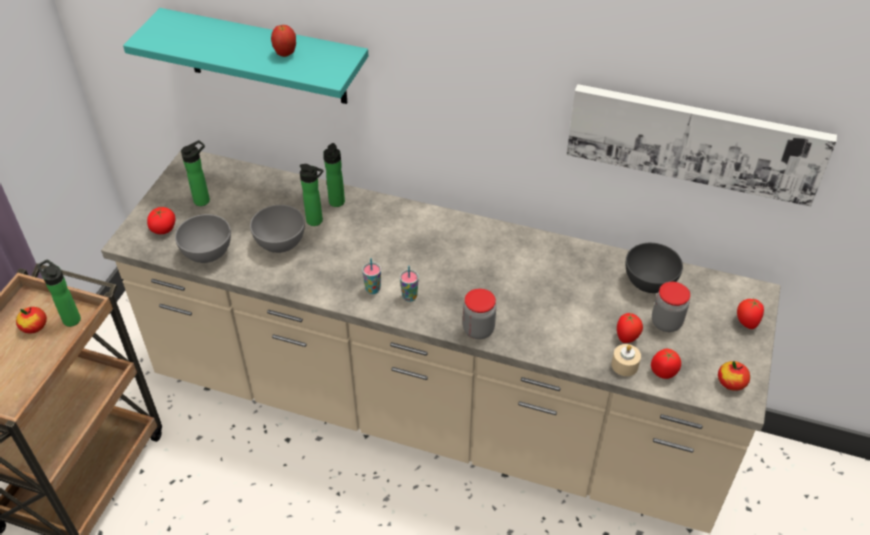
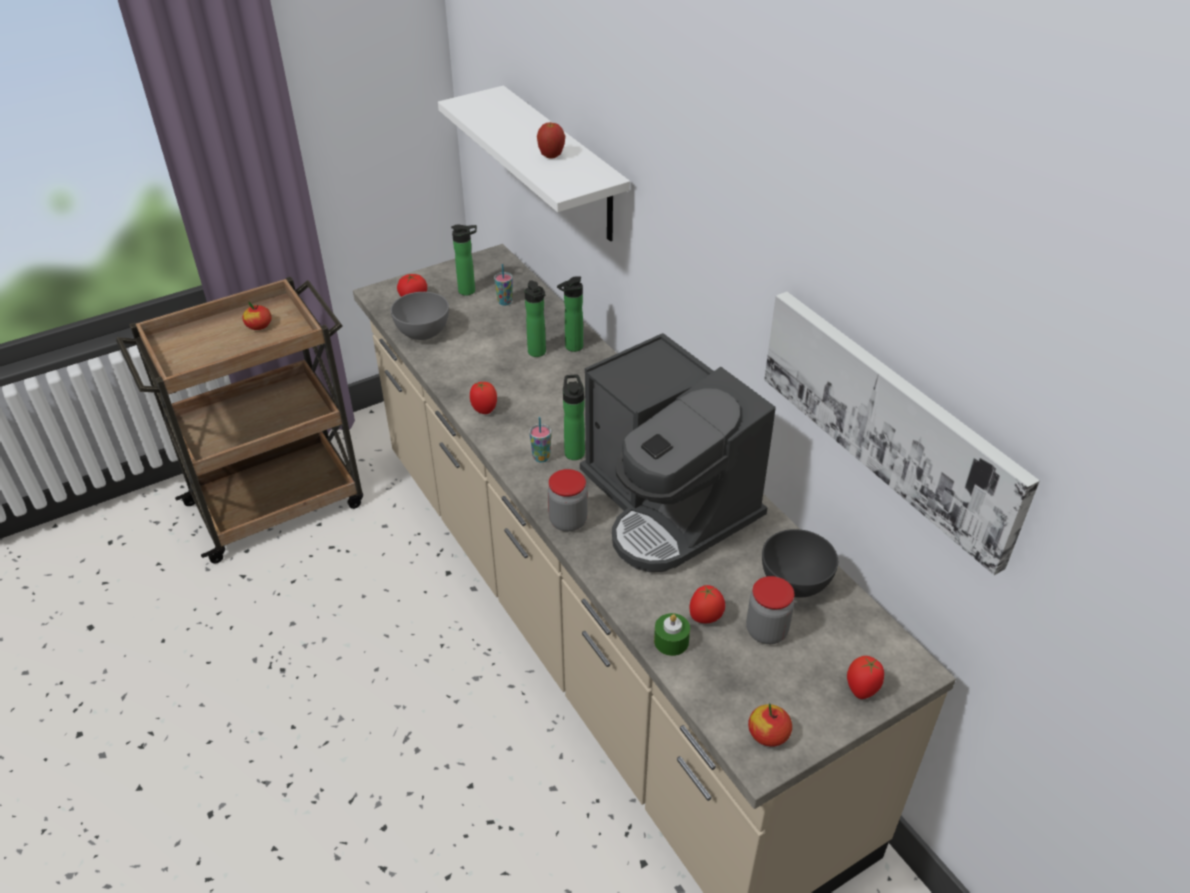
camera: 40 degrees right, 5 degrees down
(70, 318) = (287, 333): bottle -> bottle (574, 451)
(265, 57) = (563, 165): turquoise shelf -> white shelf
(280, 243) = (487, 355): grey bowl -> none
(373, 289) = (517, 433): cup -> cup (505, 302)
(526, 279) = (668, 505): none -> coffee machine
(624, 365) = (671, 641): beige candle -> green candle
(663, 373) = (703, 675): tomato -> tomato (484, 409)

